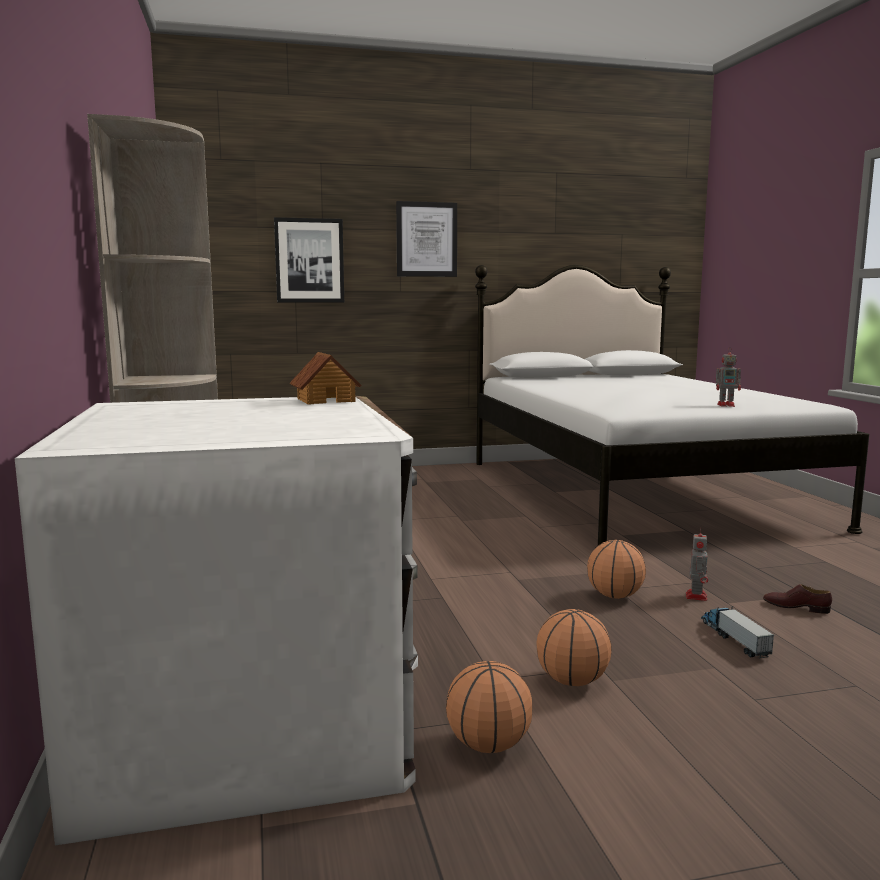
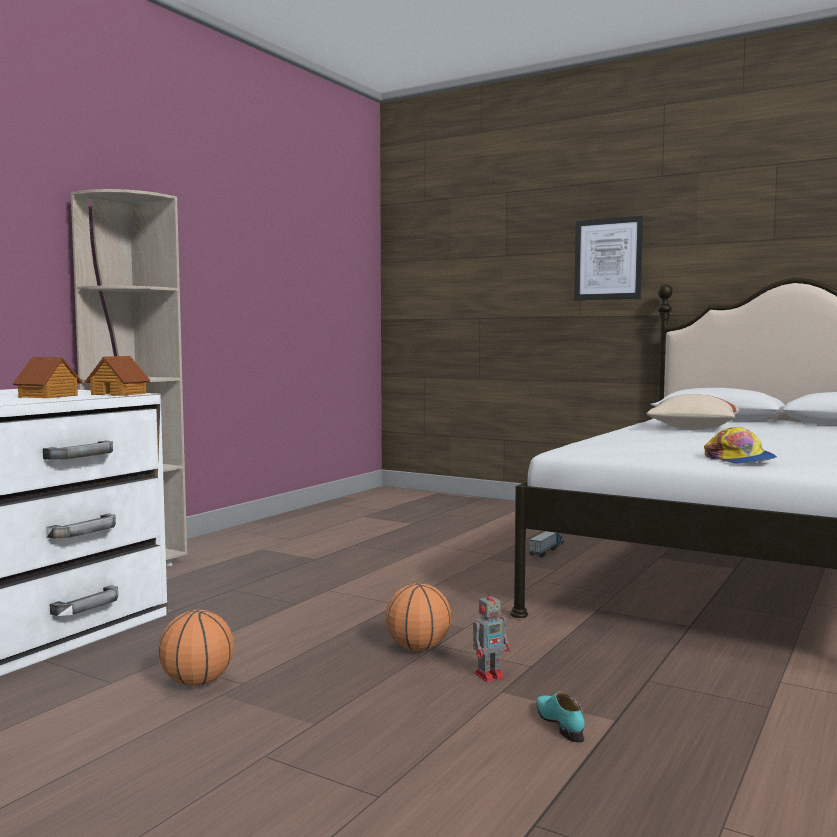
camera: 45 degrees right, 5 degrees down
(293, 411) = (49, 396): none -> toy house
(309, 260) = (492, 288): picture -> none
(488, 745) = (49, 689): basketball -> none
(578, 386) = (693, 429): none -> beige pillow
(727, 405) = (740, 460): toy robot -> cap
(734, 639) = (402, 716): toy truck -> toy truck (547, 550)
(796, 607) = (559, 723): brown shoe -> turquoise shoe

